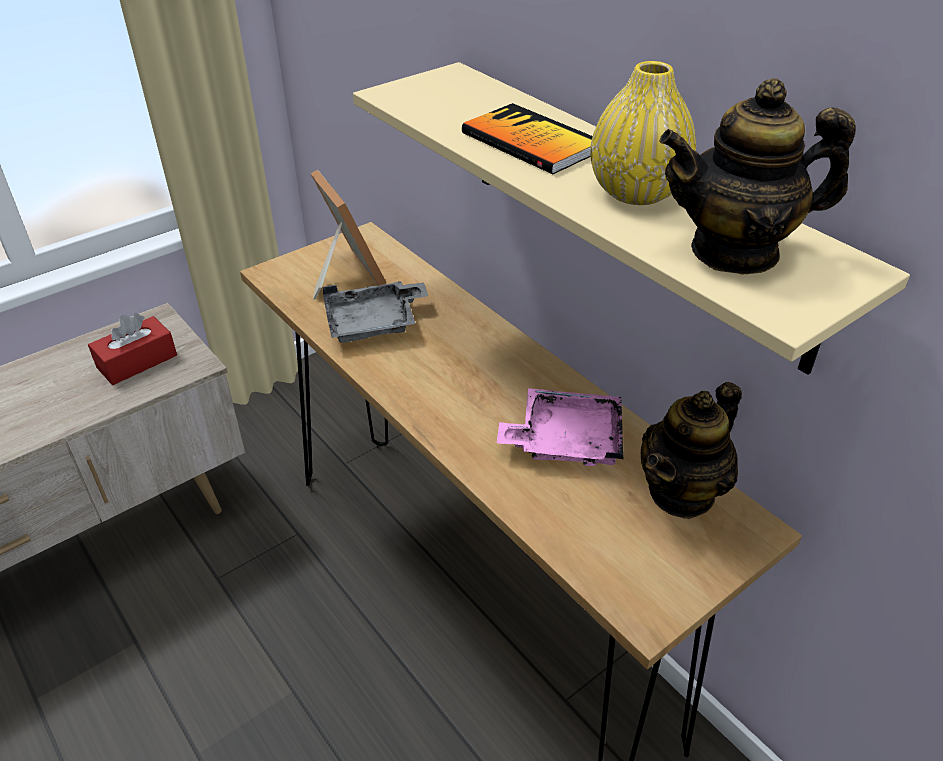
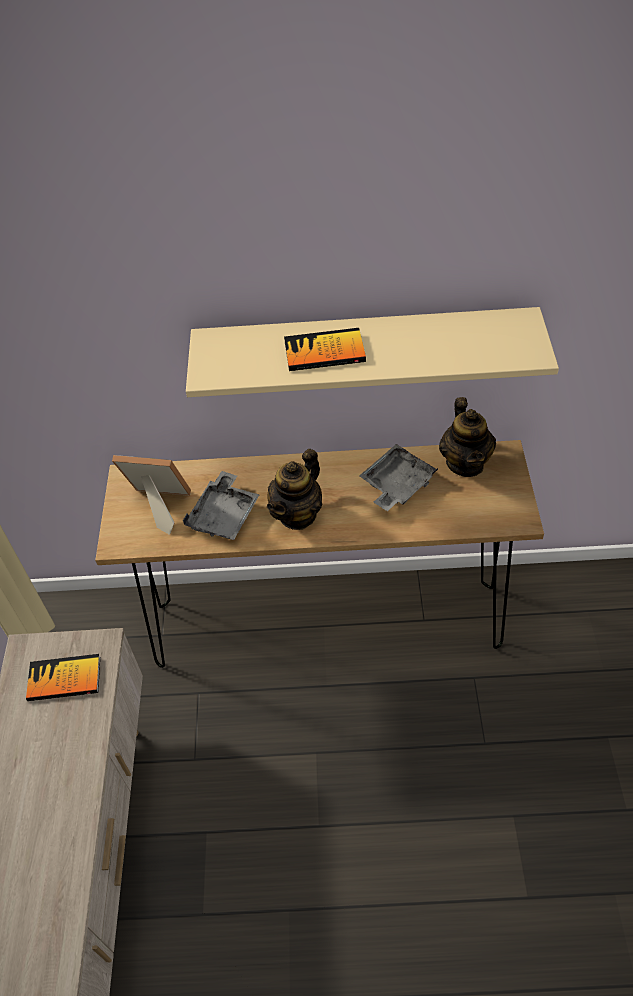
camera: 50 degrees left, 10 degrees up
(137, 361) = (64, 679): red tissue box -> book
(565, 440) = (396, 485): pink tray -> grey tray
(636, 192) = (409, 344): yellow vase -> none
(735, 251) = (484, 343): teapot -> teapot (298, 514)

